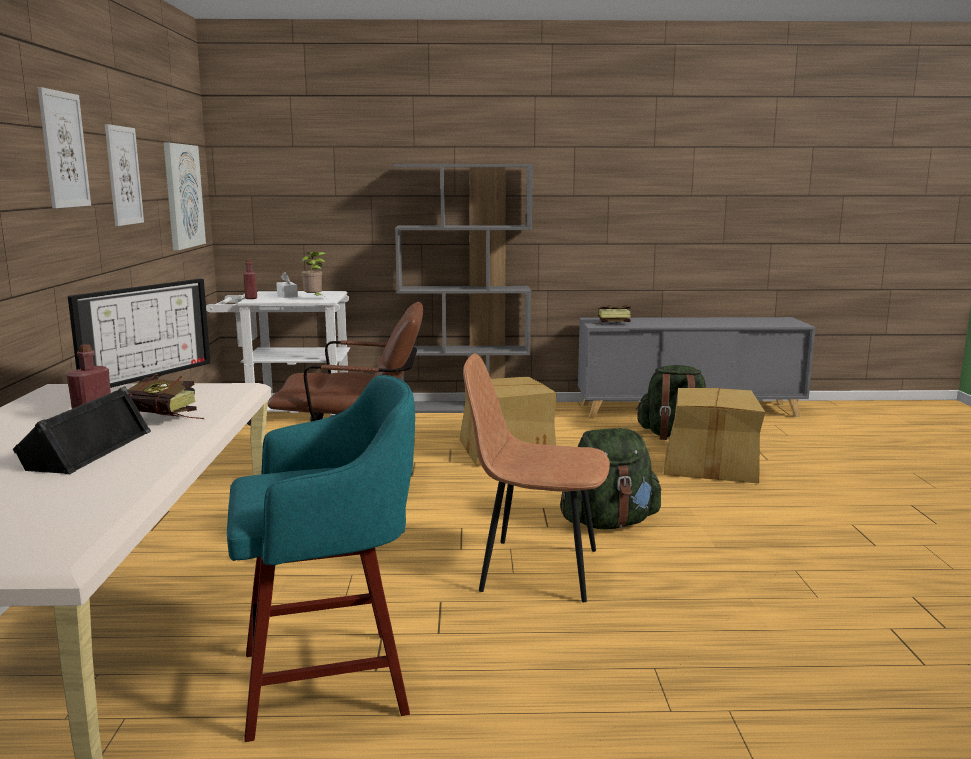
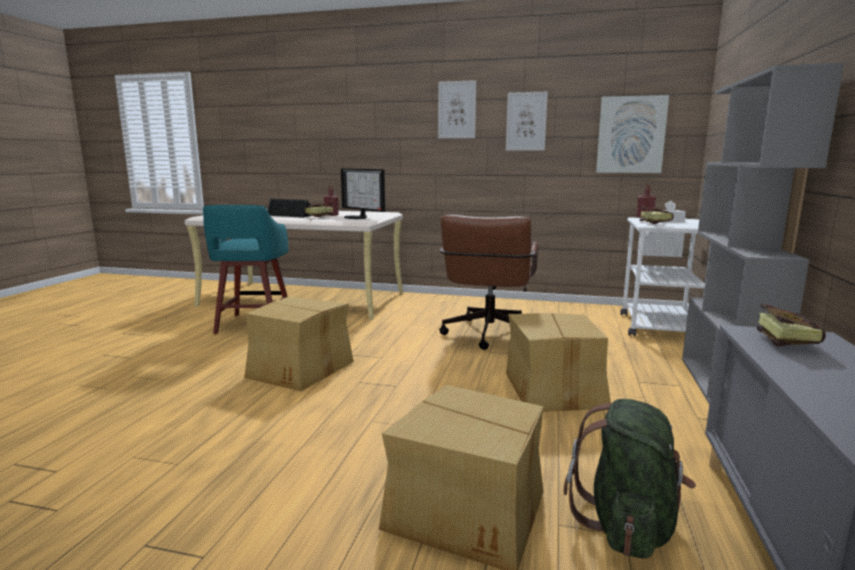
camera: 105 degrees right, 0 degrees up
(314, 298) = (653, 224): potted plant -> book
(536, 569) = (299, 369): brown chair -> cardboard box
(609, 523) = (345, 405): green backpack -> none

